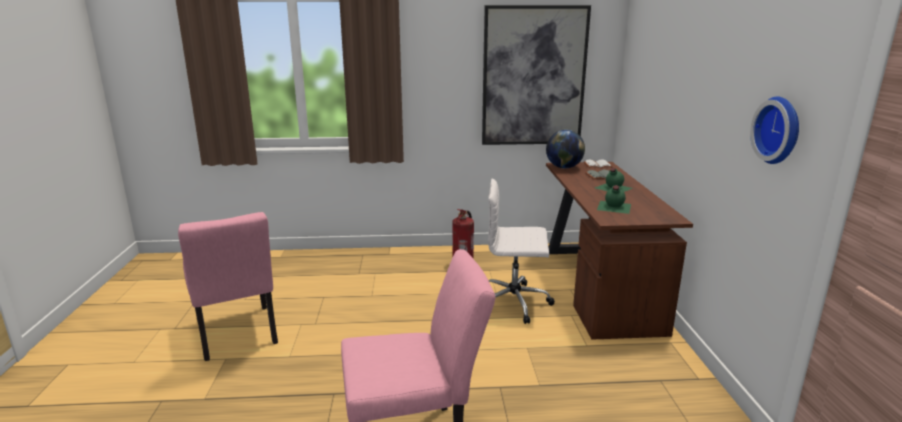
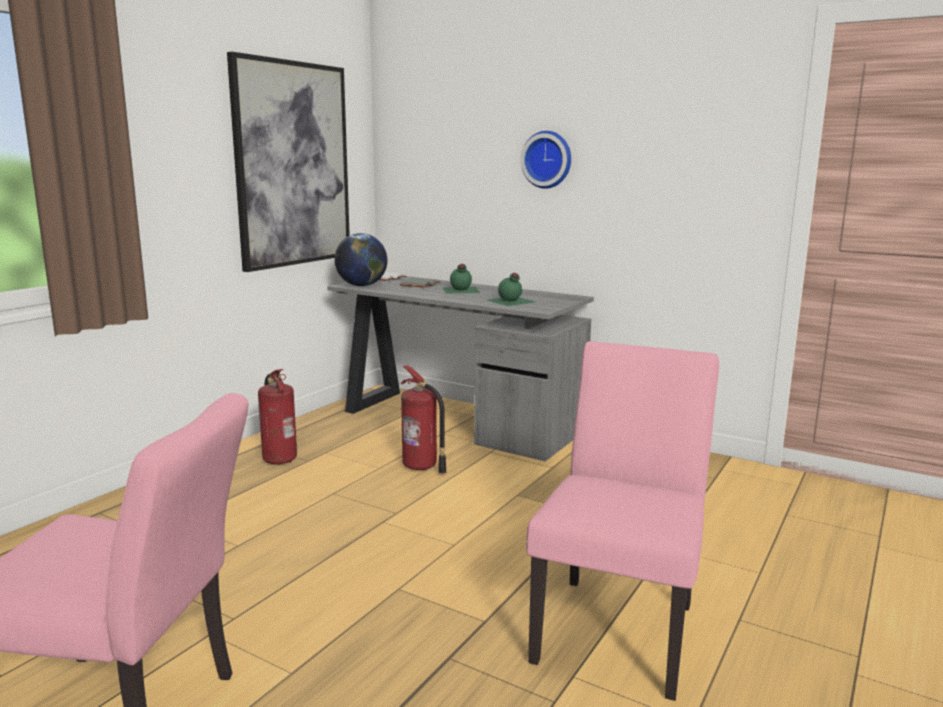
camera: 55 degrees left, 5 degrees down
(515, 302) = (421, 467): white office chair -> fire extinguisher
(598, 285) = (456, 420): brown desk -> grey desk
(780, 130) = (708, 172): wall clock -> wall clock (547, 159)

